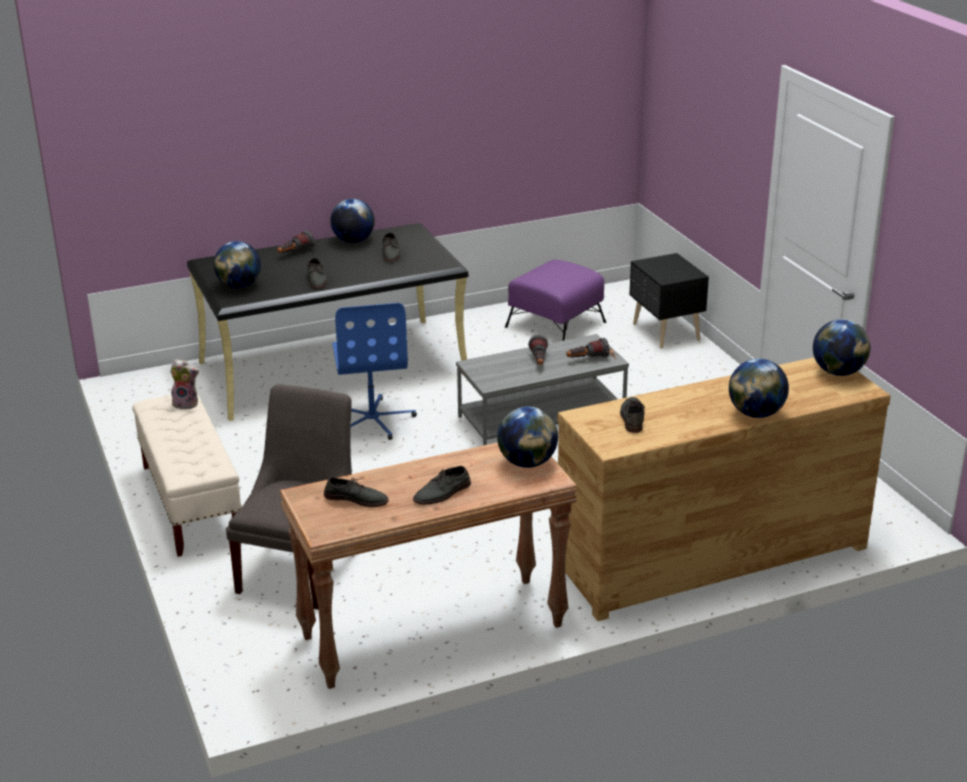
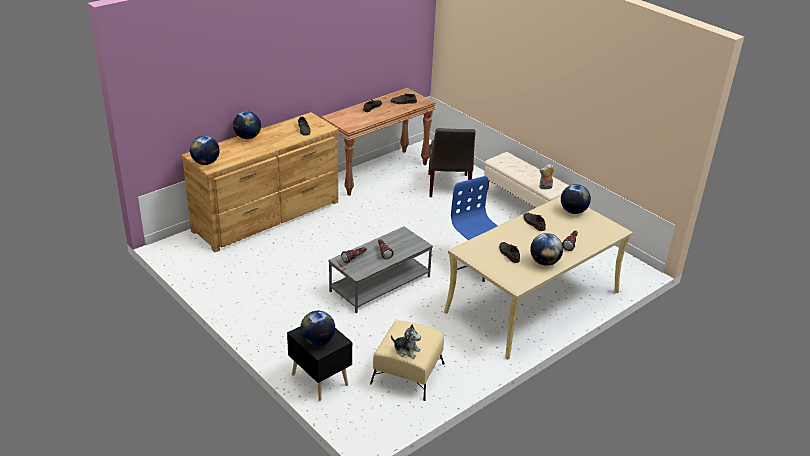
camera: 160 degrees right, 5 degrees up
(333, 367) = (532, 302): black desk -> beige desk
(527, 463) = (344, 121): globe -> globe (318, 341)
(554, 325) = (408, 373): purple ottoman -> beige ottoman
(565, 266) = (406, 350): none -> plush toy

